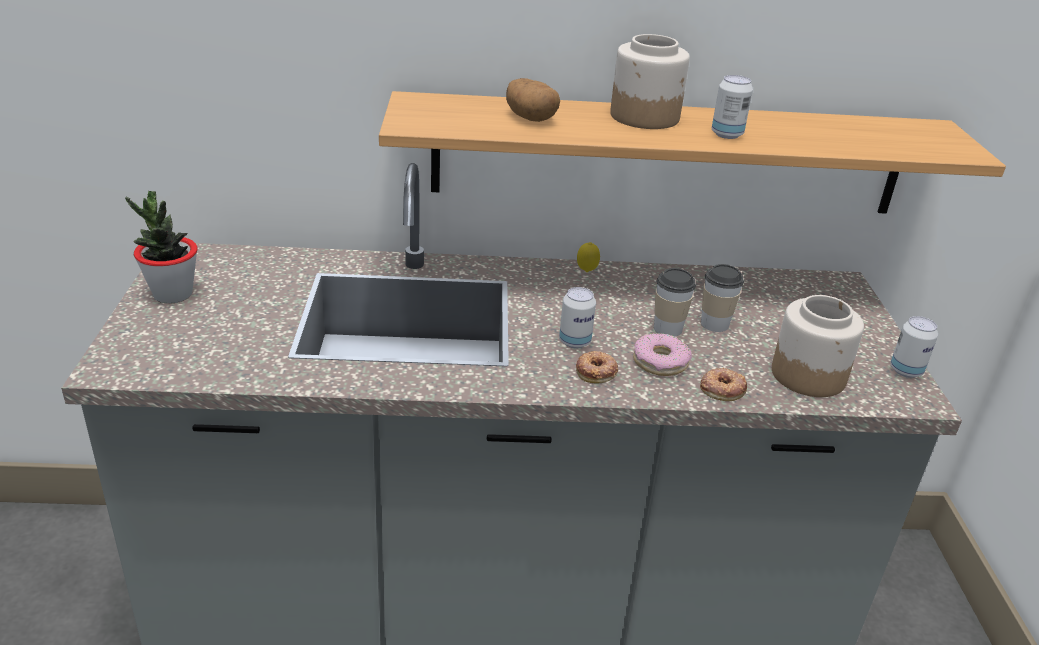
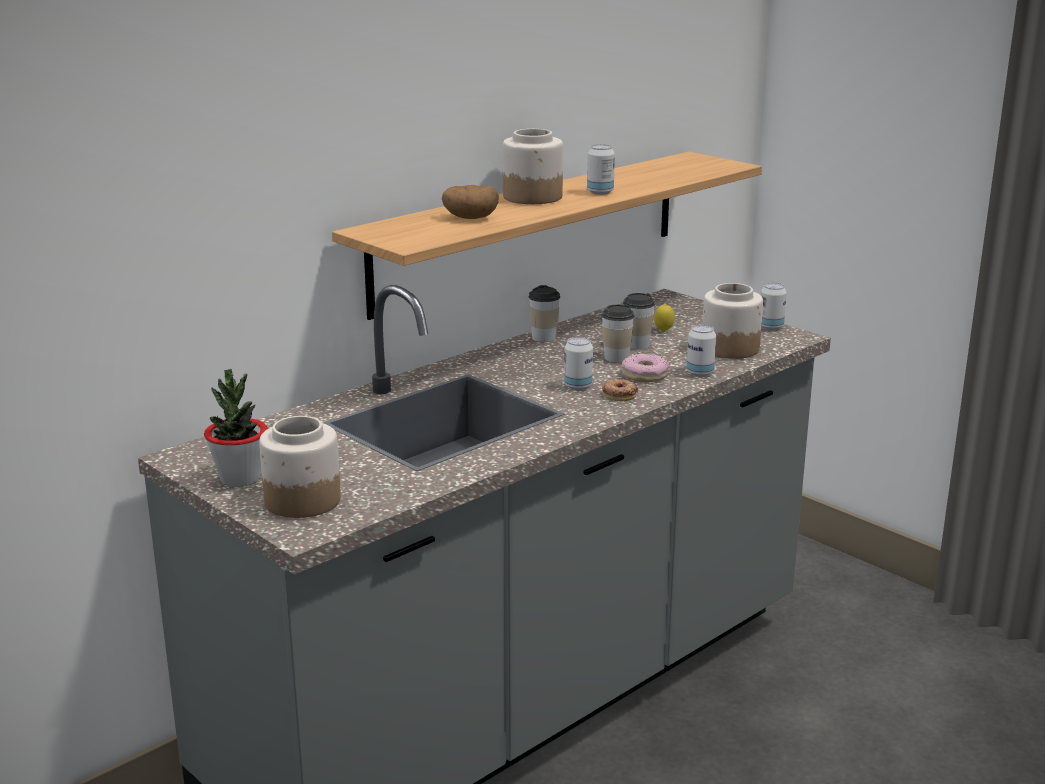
camera: 40 degrees left, 10 degrees down
(165, 338) = (301, 501): none -> jar
(586, 271) = (507, 349): lemon -> lemon (663, 331)
(639, 275) = (544, 338): none -> cup
(722, 388) = (700, 373): donut -> can

